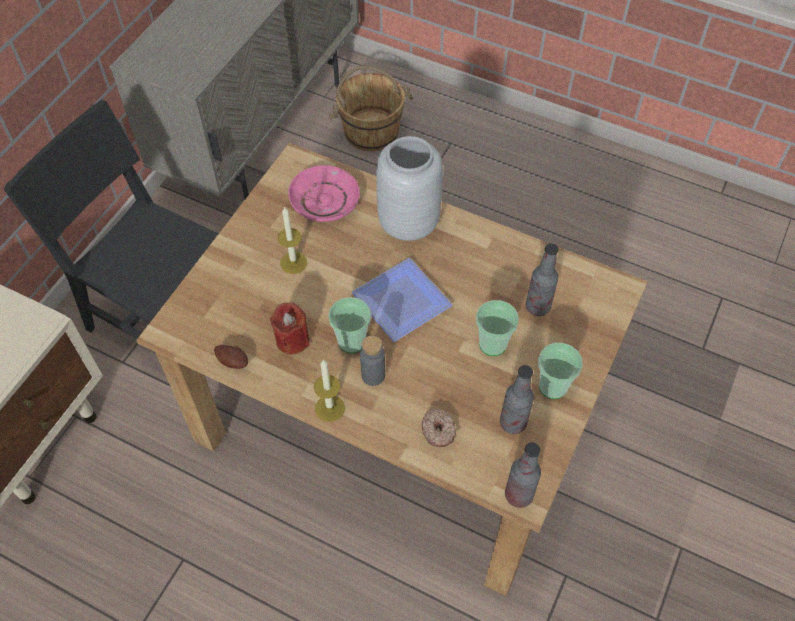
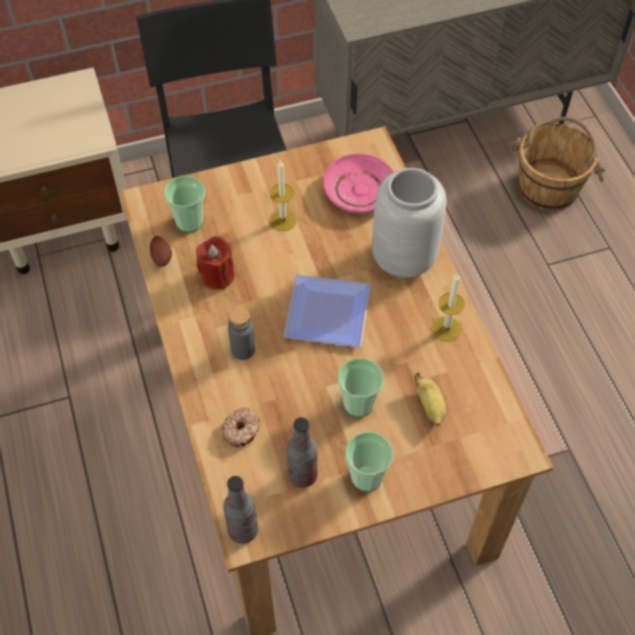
camera: 45 degrees right, 0 degrees up
(329, 408) = (186, 346): candle -> candle (446, 328)
(351, 341) = (257, 312): cup -> cup (189, 222)
(537, 307) = (430, 407): bottle -> banana

